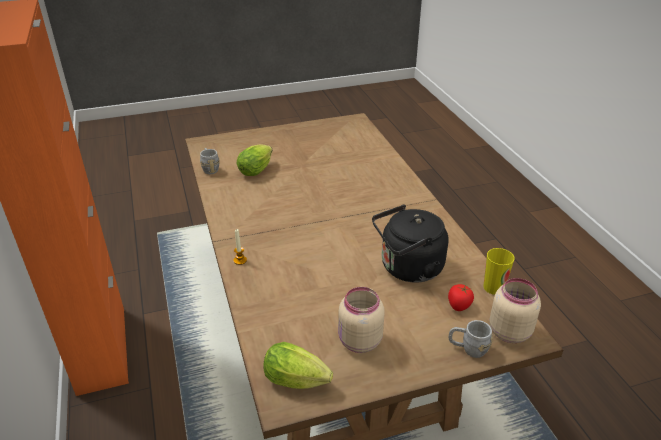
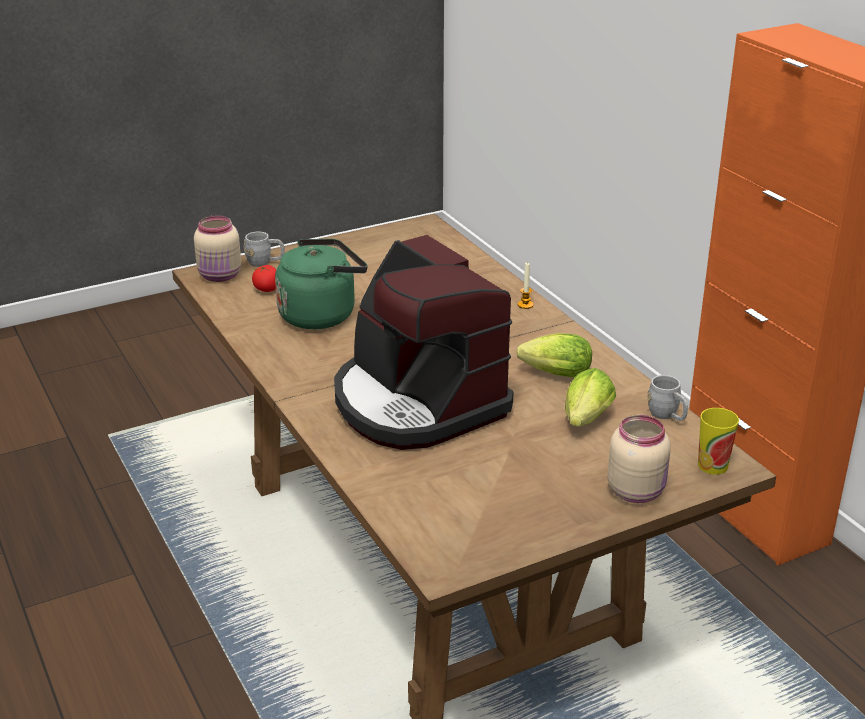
camera: 170 degrees right, 5 degrees down
(299, 381) = (416, 234): lettuce -> lettuce (552, 374)
(349, 189) = (417, 403): none -> coffee machine
(358, 341) = (370, 258): beige jar -> beige jar (636, 491)
(408, 268) = (321, 314): black kettle -> green kettle
(493, 287) = (223, 306): cup -> cup (712, 465)

